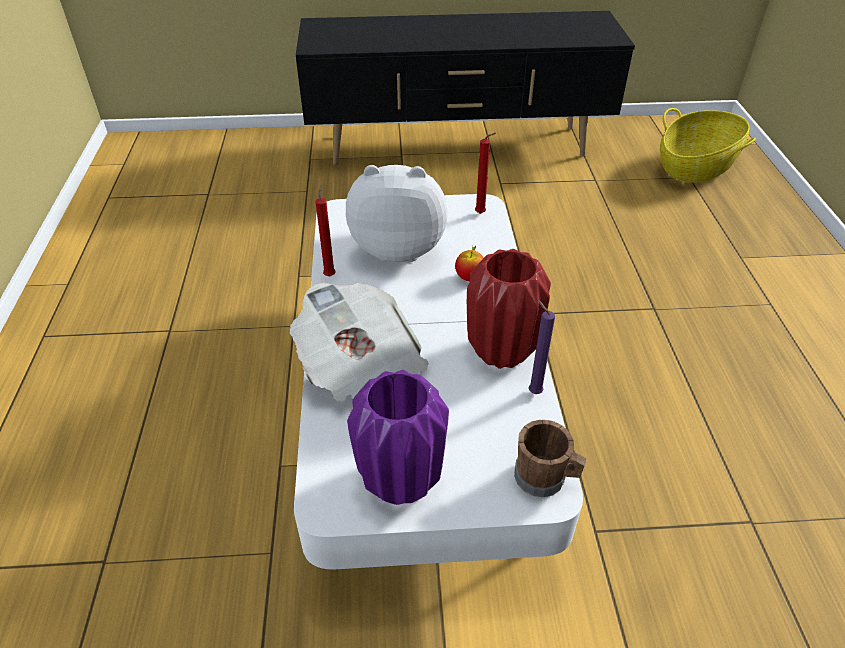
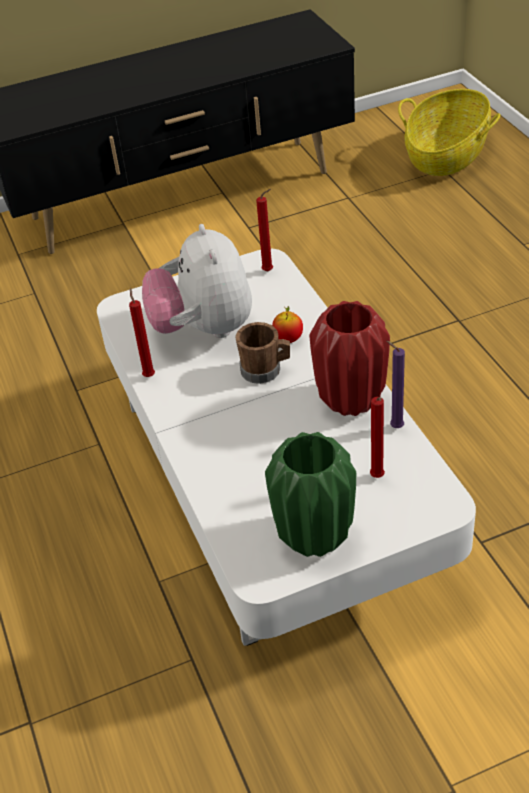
camera: 15 degrees left, 0 degrees up
(363, 373) = (233, 457): newspaper -> none
(399, 247) = (203, 329): plush toy -> plush toy turned 90 degrees counterclockwise
(401, 481) = (315, 537): purple vase -> green vase
(492, 439) = (377, 478): none -> red candle
(545, 478) = (436, 495): brown mug -> brown mug (265, 370)

